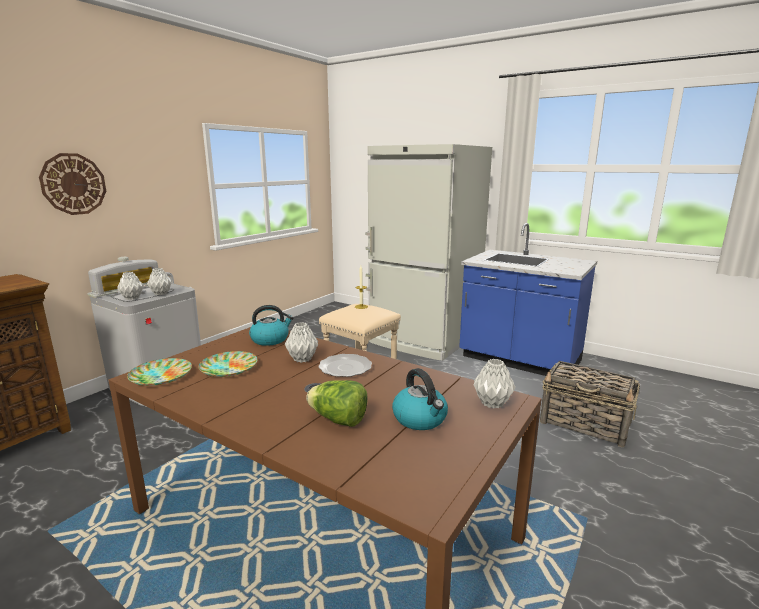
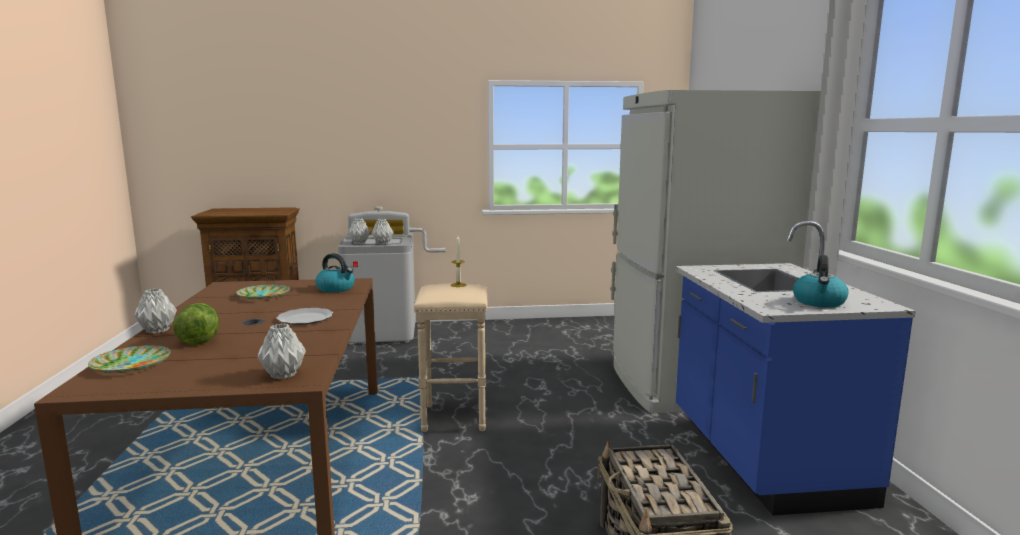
camera: 50 degrees right, 5 degrees down
(73, 184) = (351, 139): wall clock -> none
(160, 376) = (230, 288): plate -> plate (130, 364)
(302, 359) = (307, 305): grey vase -> grey vase (158, 330)
(420, 419) = (224, 359): kettle -> kettle (819, 302)

